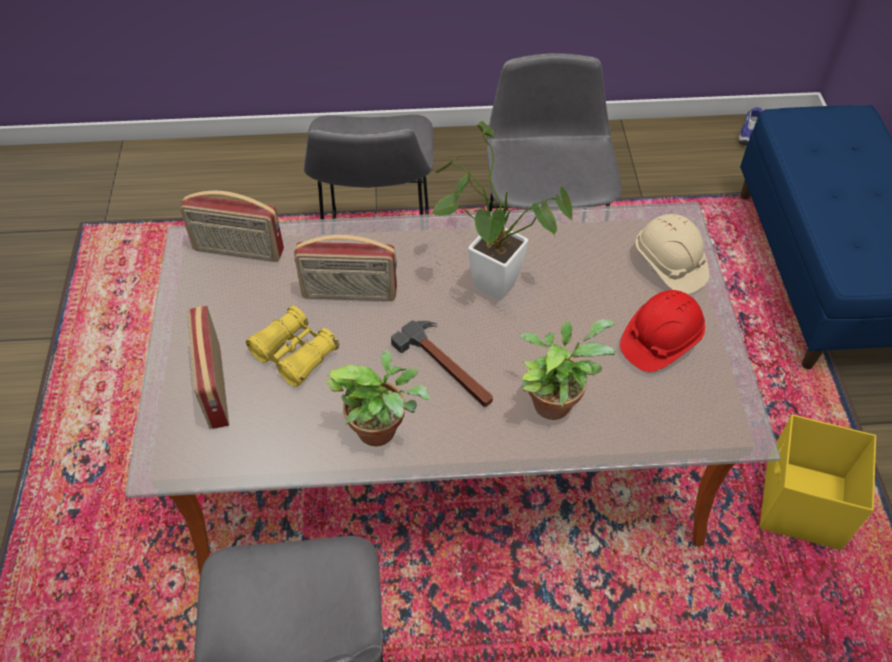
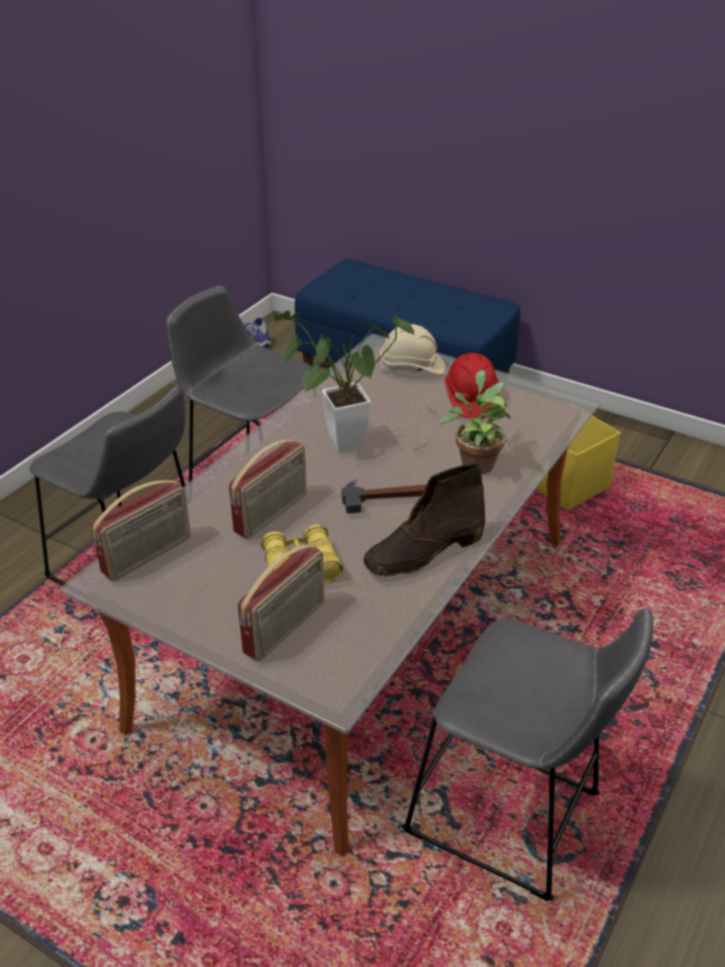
camera: 55 degrees left, 15 degrees down
(214, 387) = (286, 628): radio -> radio turned 75 degrees counterclockwise
(382, 430) = (423, 552): potted plant -> brown boot

